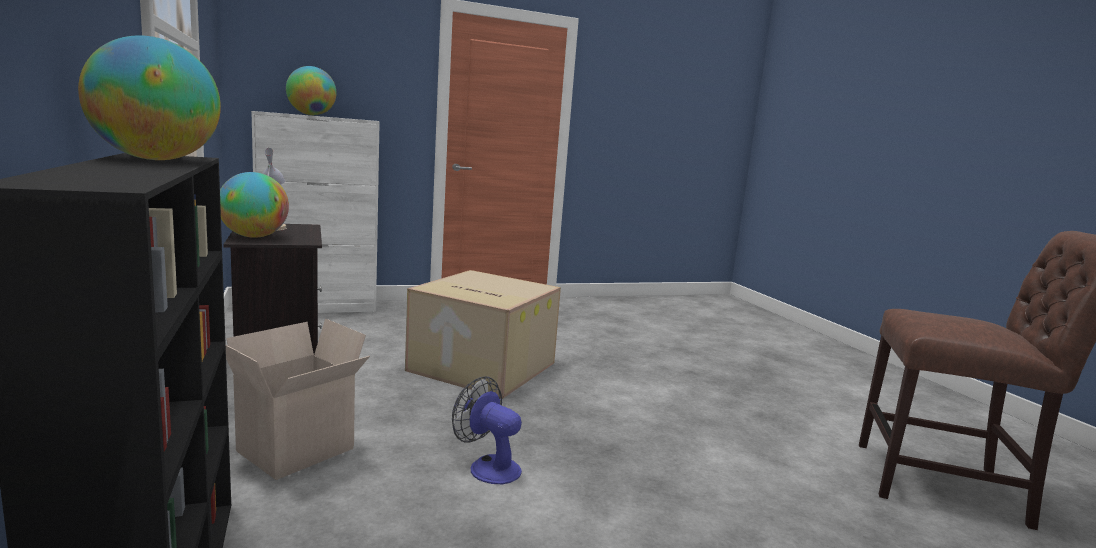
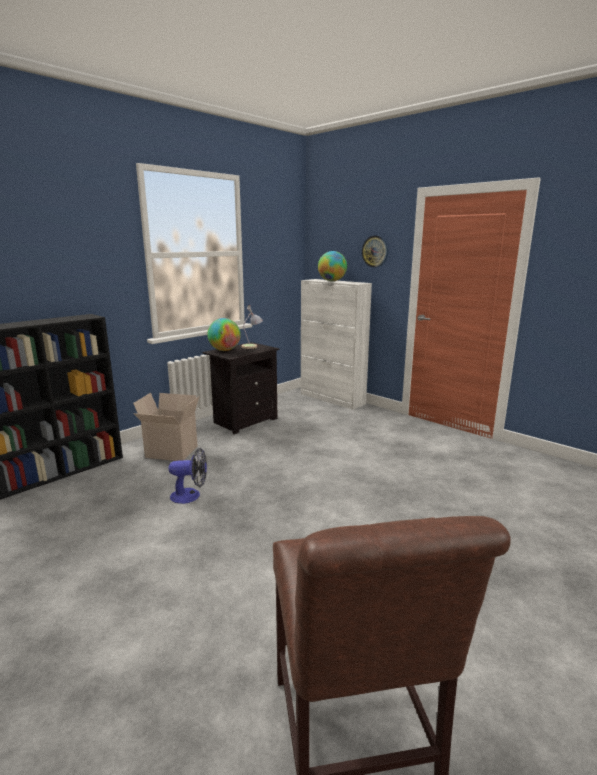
camera: 65 degrees right, 5 degrees up
(157, 160) = (68, 318): globe -> none
(376, 74) = (375, 251): none -> wall clock
(480, 367) = (314, 457): cardboard box -> none
(488, 466) = (190, 496): fan -> fan turned 75 degrees clockwise

